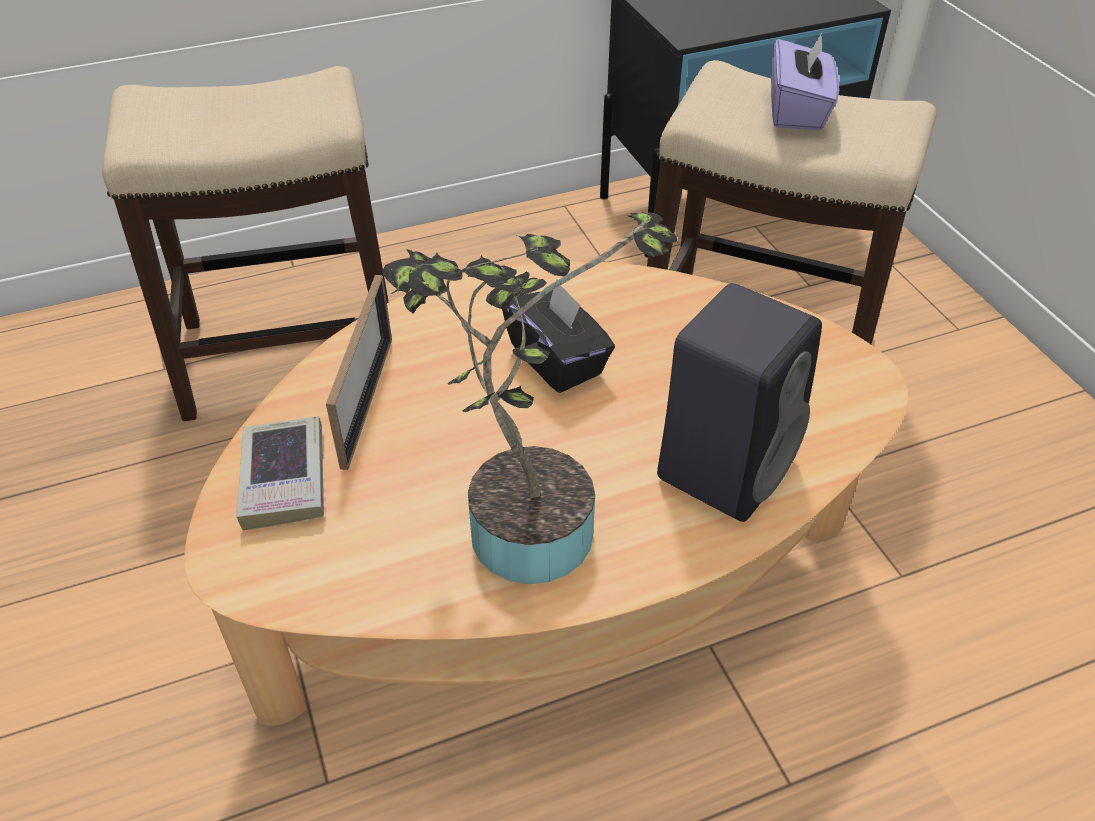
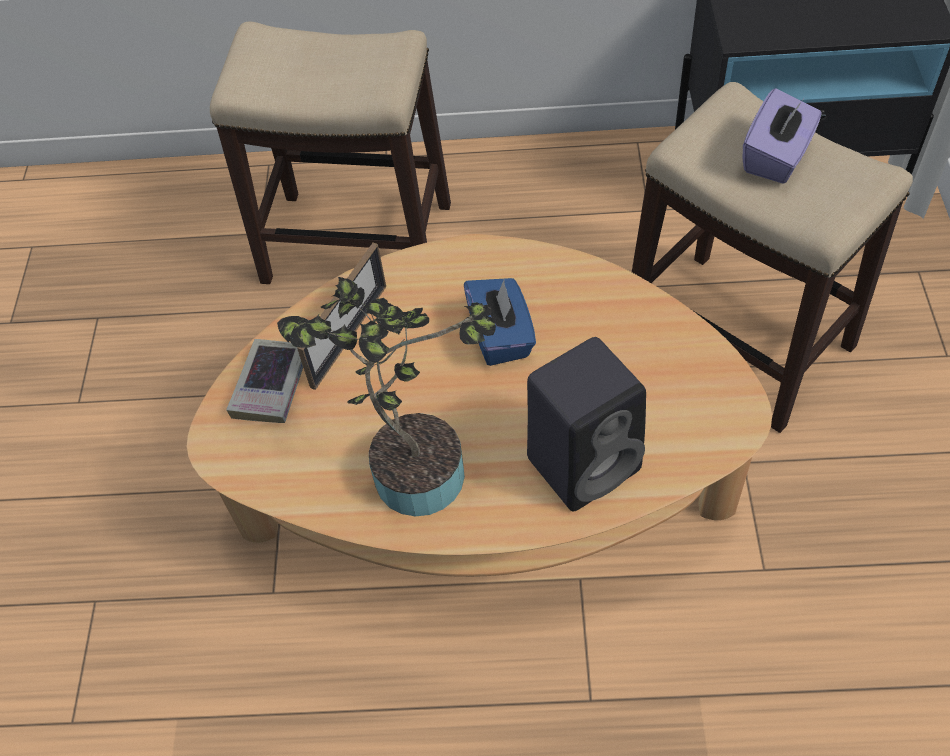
camera: 25 degrees right, 10 degrees up
(557, 360) = (501, 336): black tissue box -> blue tissue box

